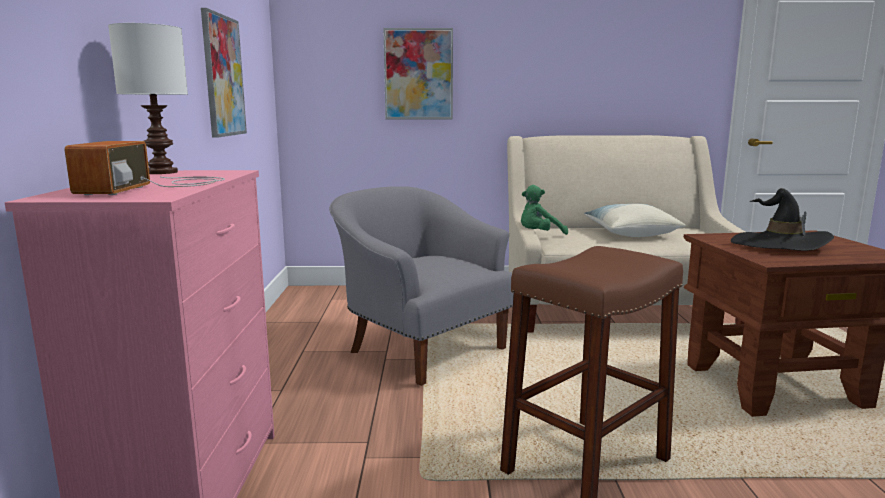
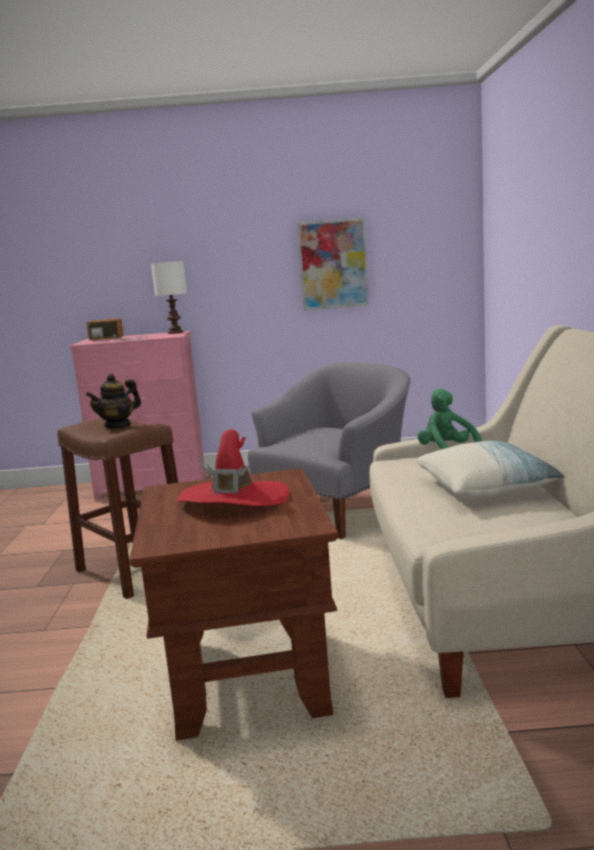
camera: 90 degrees right, 0 degrees up
(418, 74) = (530, 240): picture -> none
(593, 262) = (118, 425): none -> teapot
(779, 245) = (234, 500): black hat -> red hat

